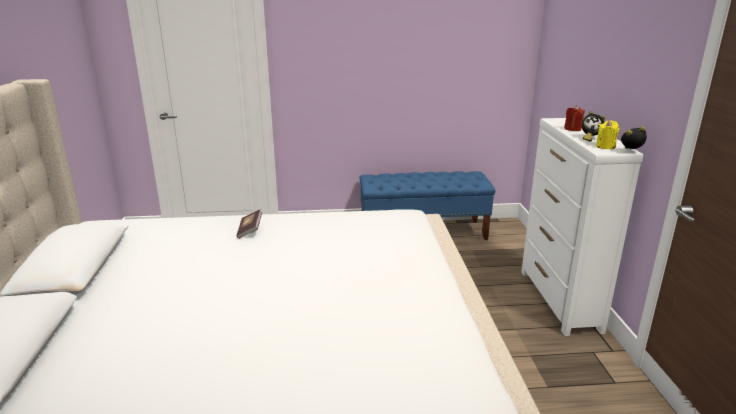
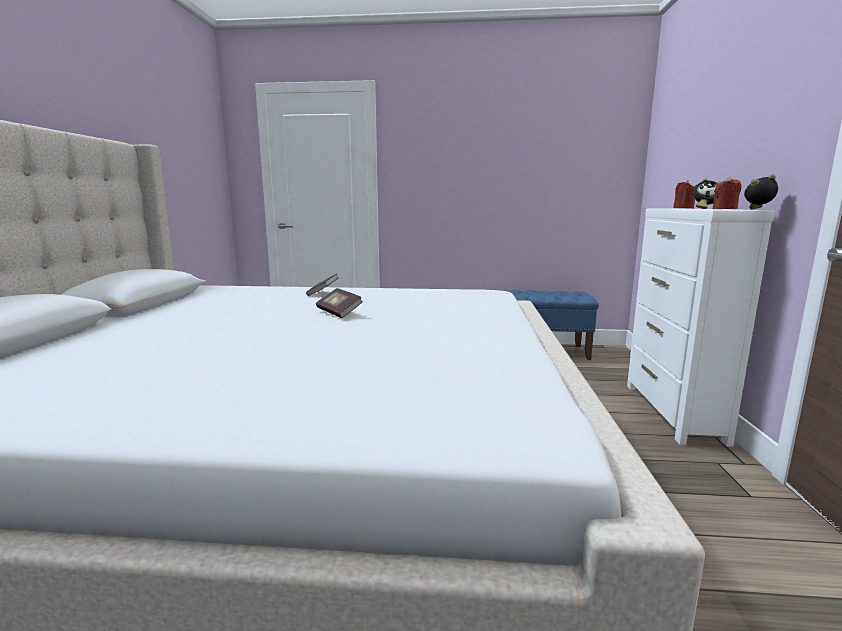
camera: 10 degrees right, 10 degrees down
(283, 270) = (339, 312): none -> book
(605, 146) = (724, 209): yellow candle -> red candle

